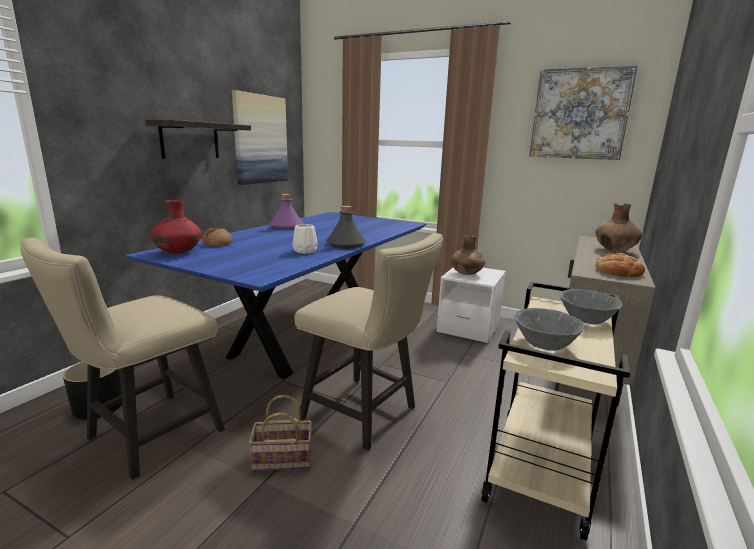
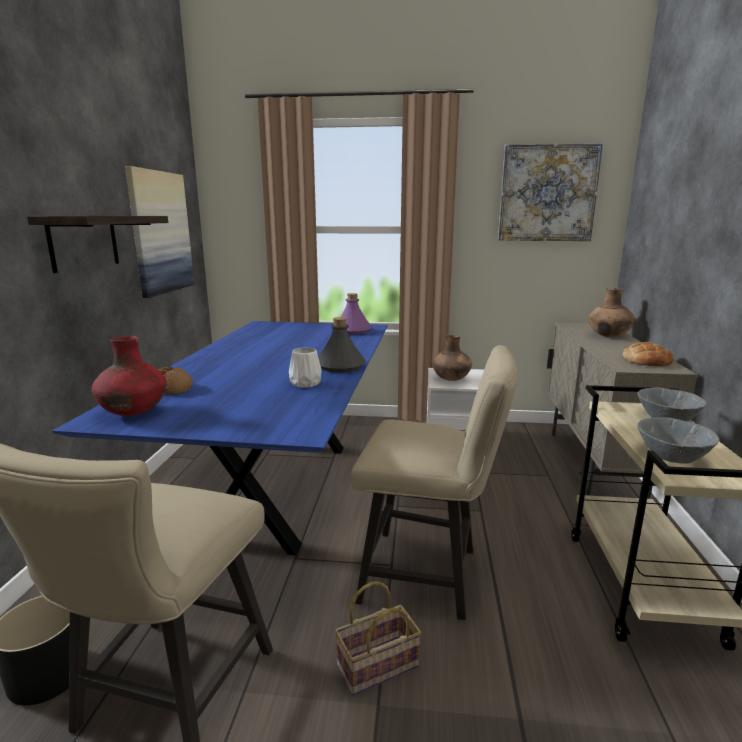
camera: 20 degrees left, 0 degrees up
(286, 227) = (230, 350): purple bottle -> purple bottle (352, 331)

